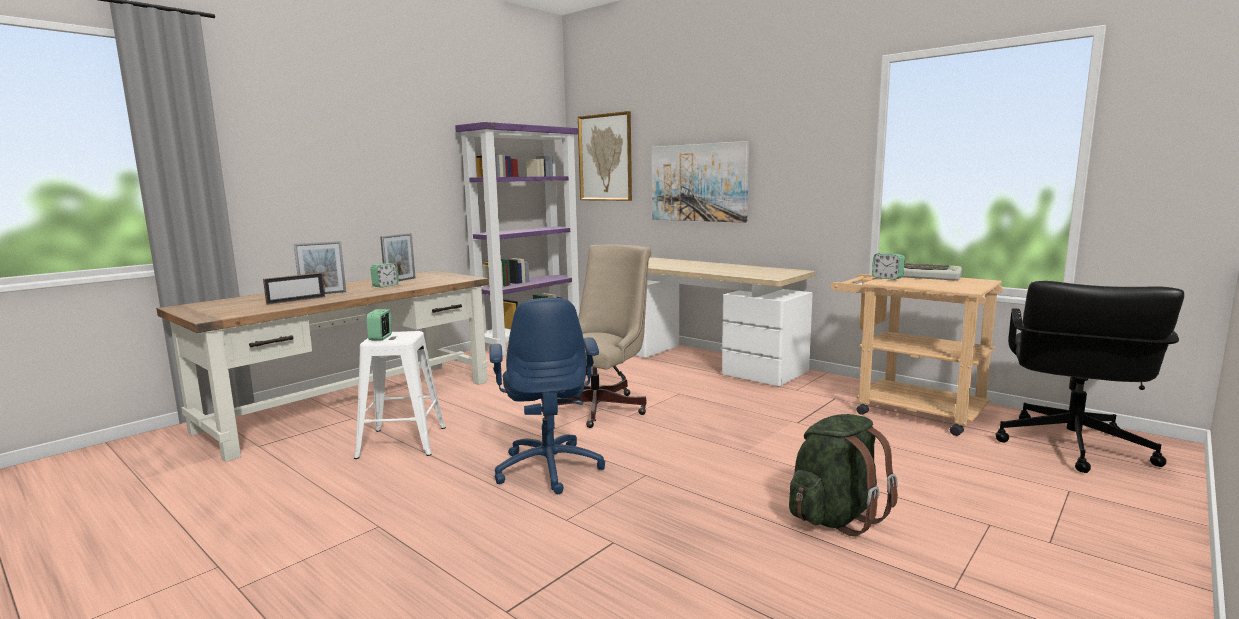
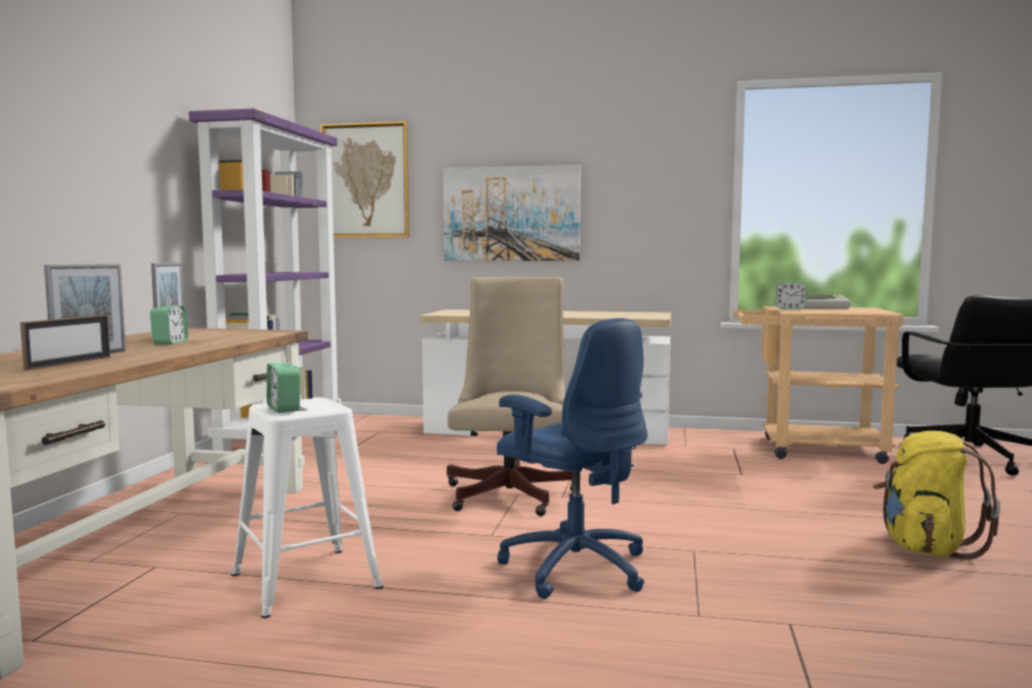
camera: 30 degrees left, 5 degrees down
(835, 517) = (926, 547): green backpack -> yellow backpack

